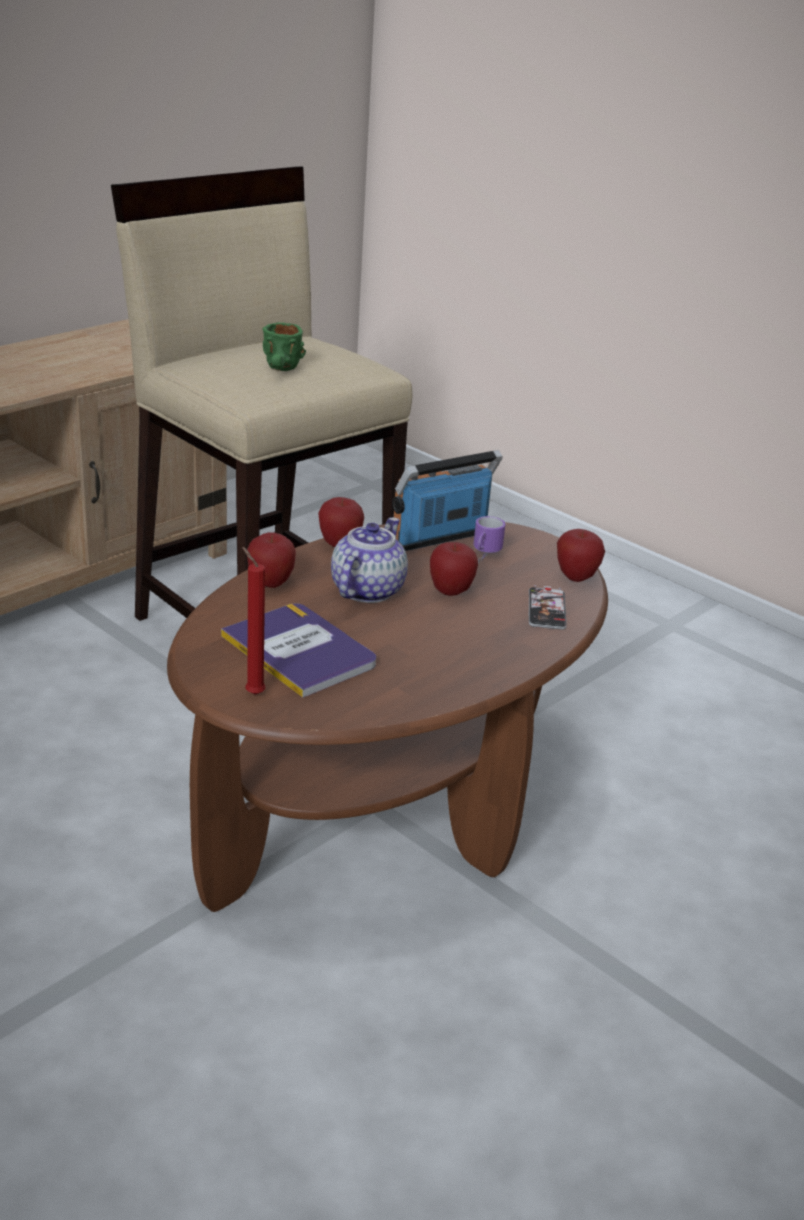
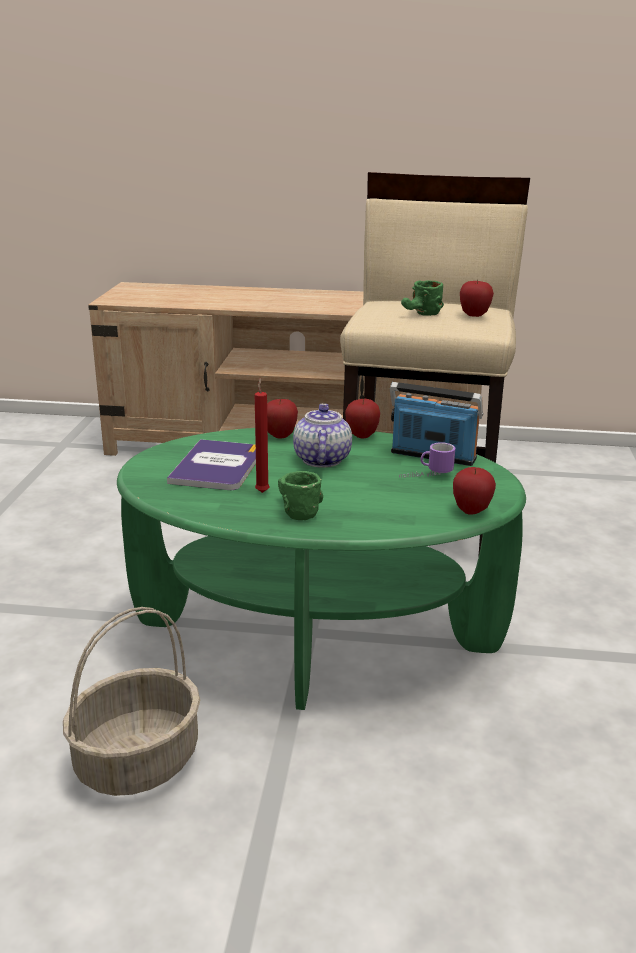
camera: 55 degrees right, 5 degrees down
(252, 693) = (152, 471): red candle -> red candle (262, 491)
(366, 590) = (321, 459): teapot -> teapot turned 75 degrees counterclockwise
(387, 804) = (316, 637): brown coffee table -> green coffee table
(450, 592) = (366, 481): apple -> apple (474, 316)
(464, 1028) = (138, 760): none -> basket
(466, 655) = (293, 510): none -> green mug
(546, 610) = (402, 515): phone -> none

